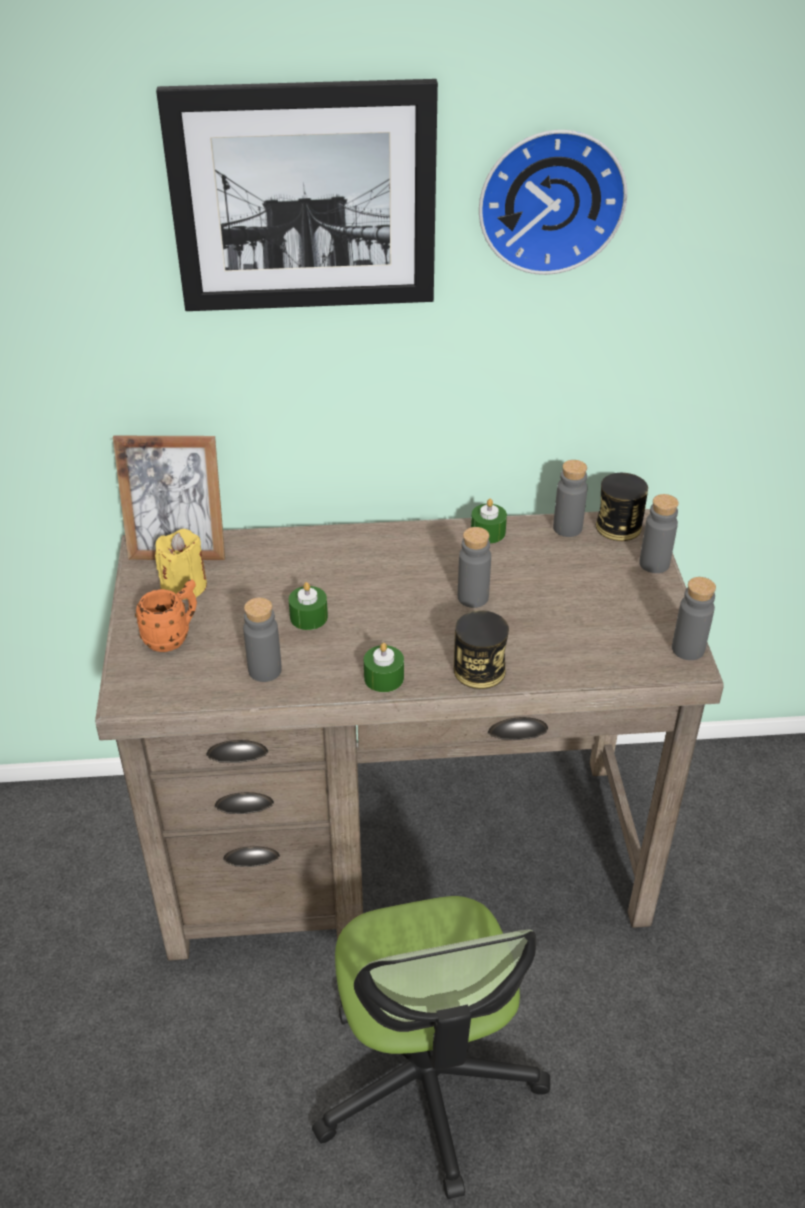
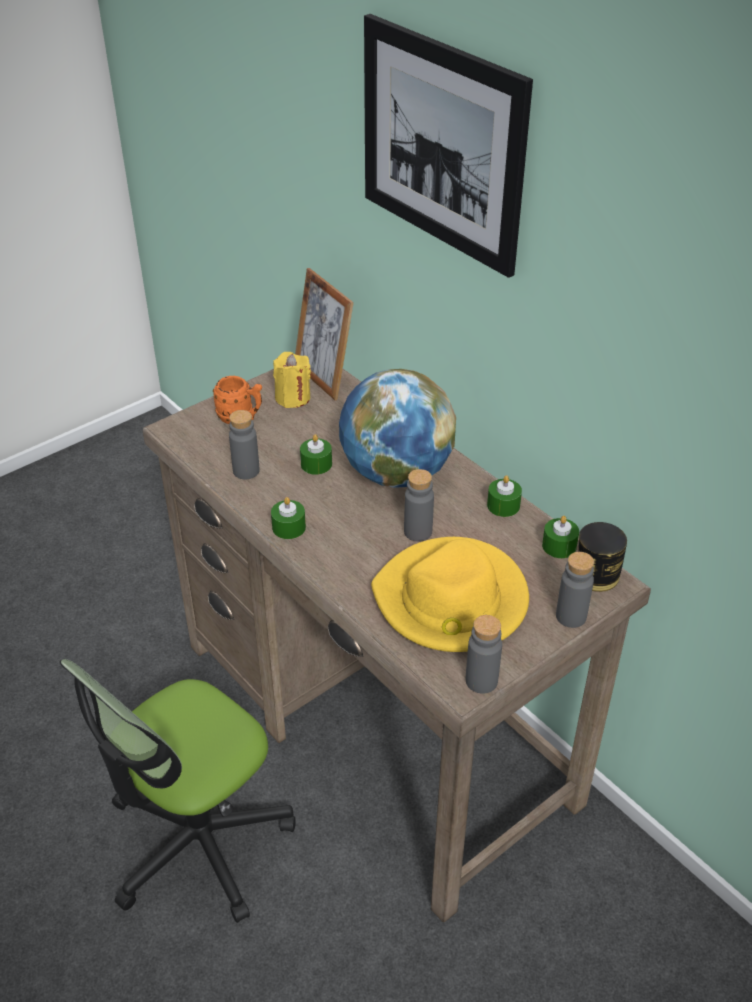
camera: 55 degrees right, 0 degrees up
(378, 573) = (396, 473): none -> globe
(479, 670) = (341, 571): can -> none
(550, 199) = (604, 231): wall clock -> none
(567, 528) = (559, 546): grey bottle -> green candle
(579, 620) = (451, 601): none -> yellow hat

